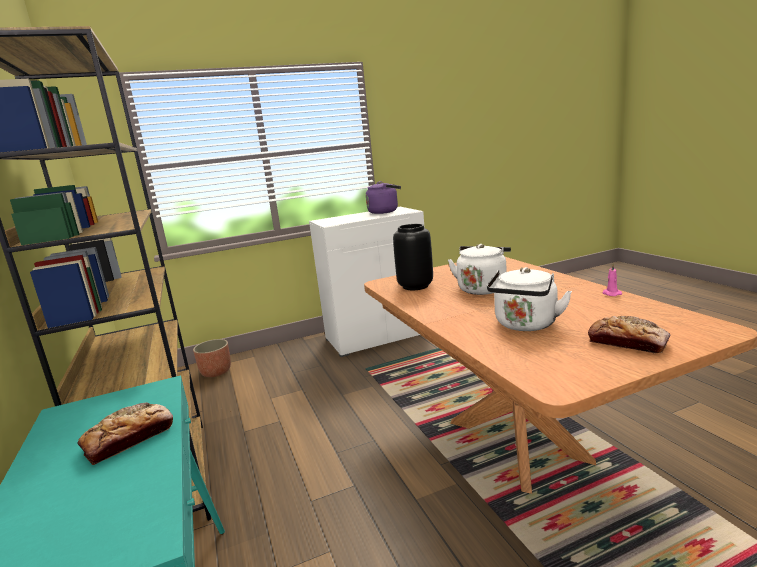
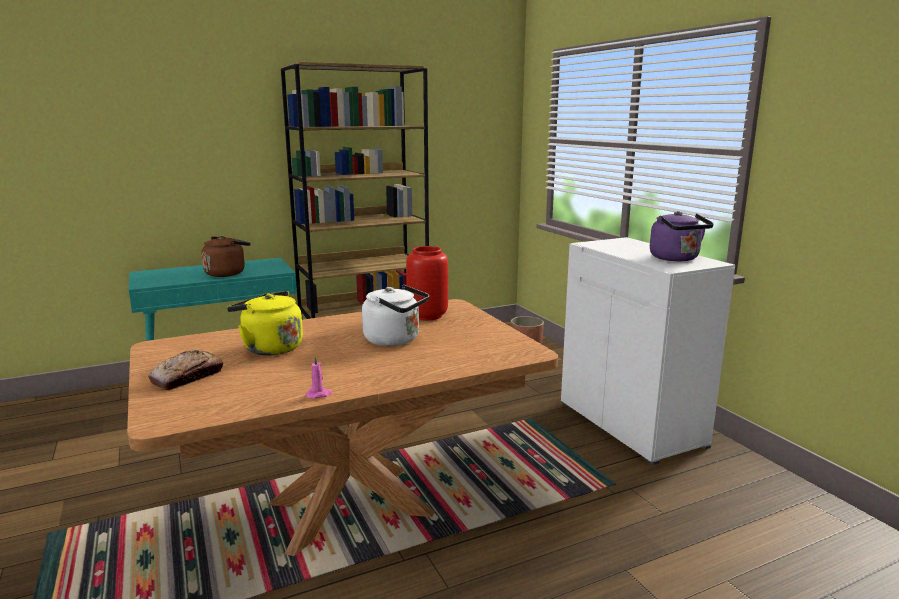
camera: 85 degrees right, 0 degrees up
(129, 439) = (227, 273): bread -> brown kettle
(416, 286) = (427, 316): black vase -> red vase
(525, 325) = (269, 348): white kettle -> yellow kettle

